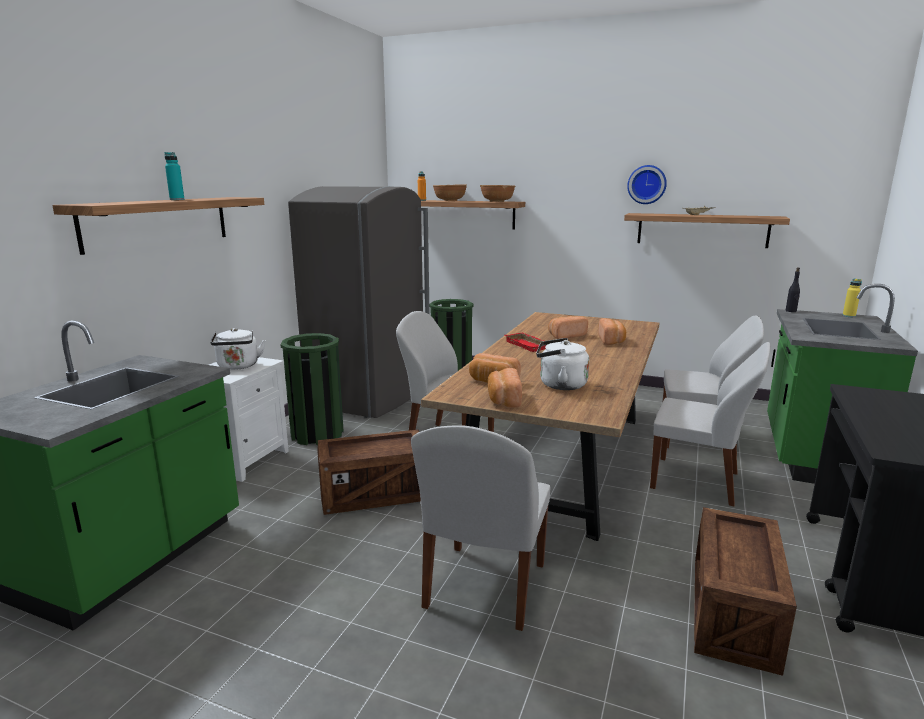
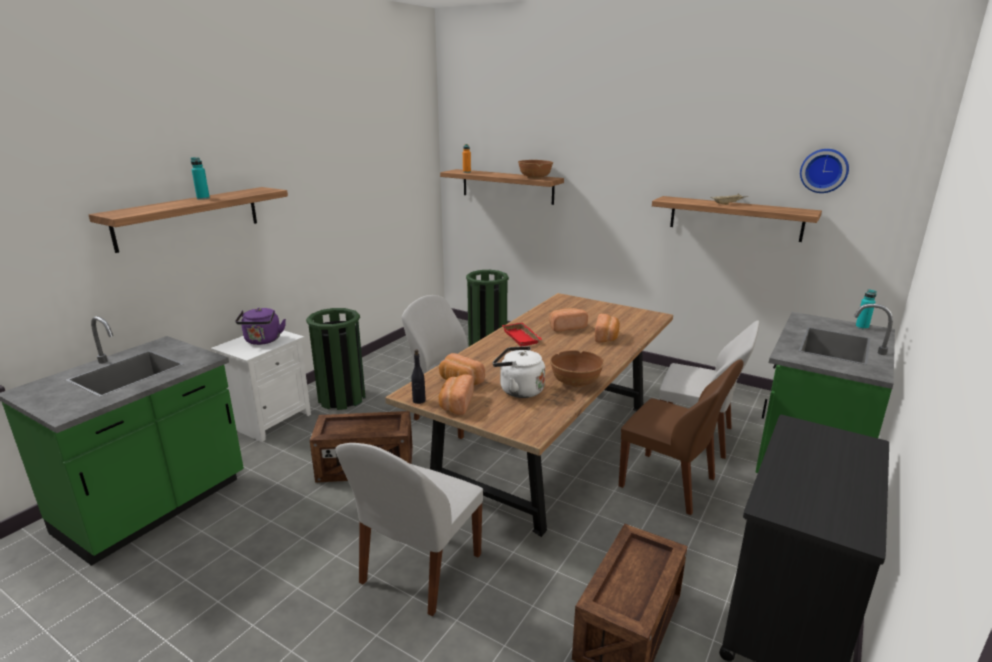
camera: 10 degrees right, 5 degrees up
(238, 366) = (262, 341): white kettle -> purple kettle
(370, 396) = (404, 361): grey fridge -> none
(449, 201) = (492, 174): brown bowl -> brown bowl (575, 382)
(647, 184) = (681, 168): wall clock -> wall clock (824, 170)
(698, 481) = (670, 484): white chair -> brown chair
(791, 311) = (803, 316): black bottle -> black bottle (419, 401)
(849, 316) = (862, 327): yellow bottle -> turquoise bottle

